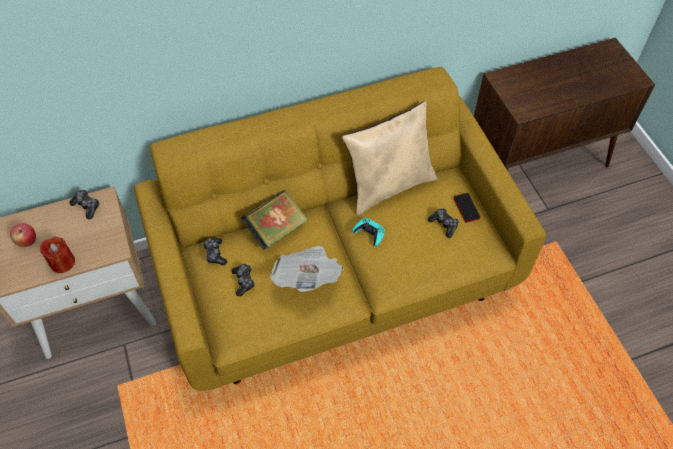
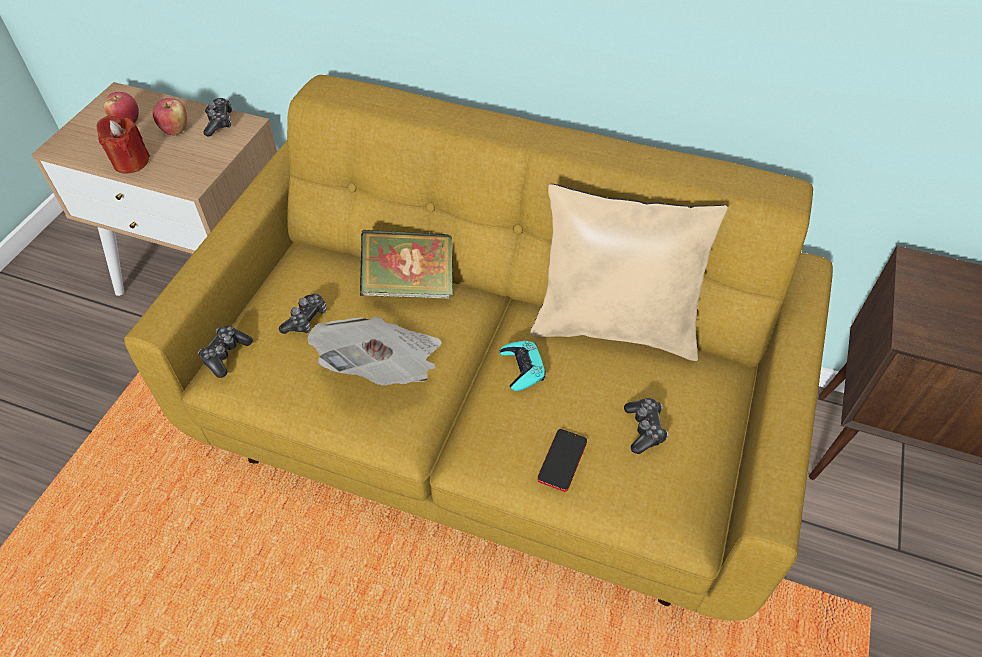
camera: 40 degrees right, 5 degrees down
(65, 227) = (175, 130): none -> apple
(215, 254) = (310, 267): game controller -> game controller (226, 355)
(466, 208) = (704, 430): phone -> phone (562, 460)

